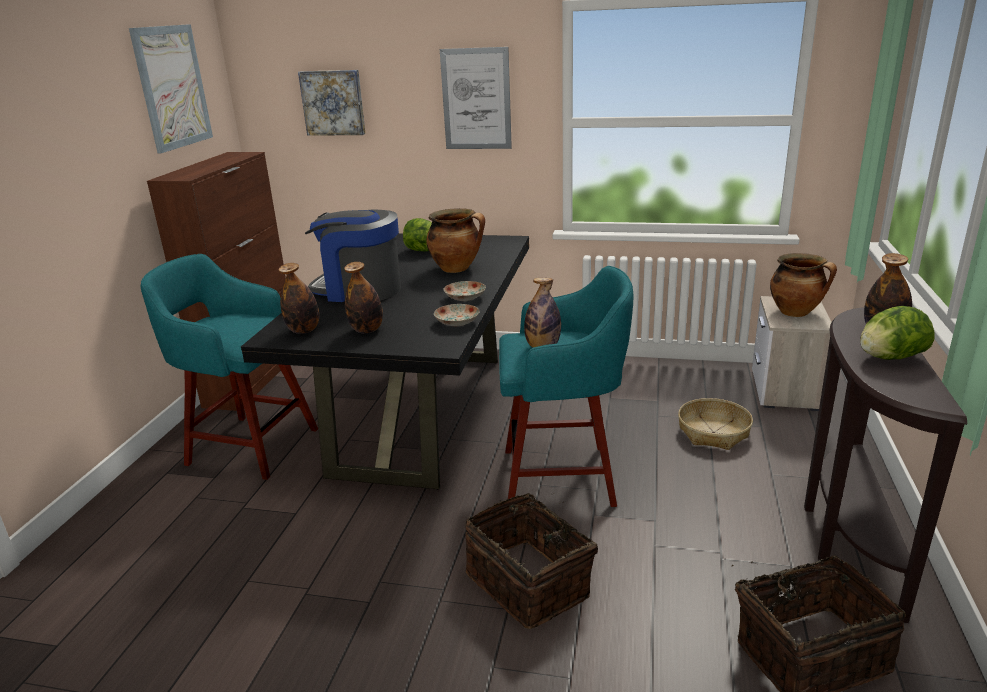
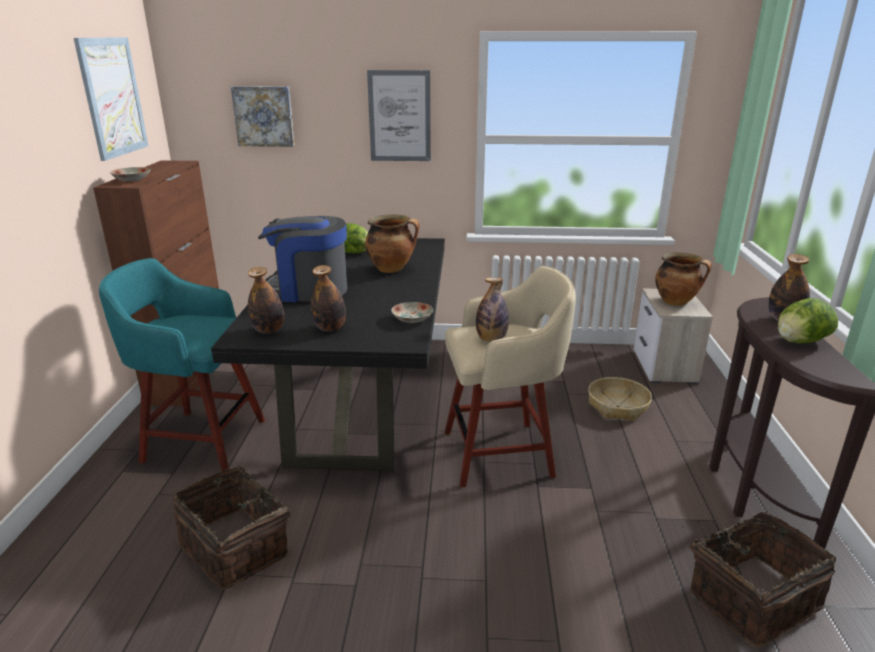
camera: 10 degrees left, 0 degrees up
(464, 298) = (410, 296): plate -> plate (131, 180)
(530, 583) = (499, 554): basket -> basket (237, 546)
(562, 477) = (501, 453): turquoise stool -> beige stool

